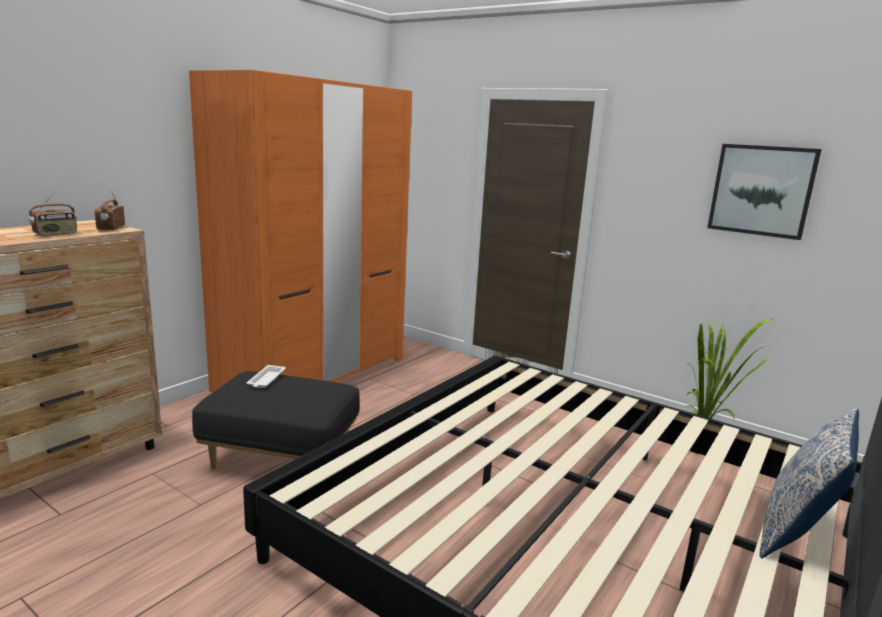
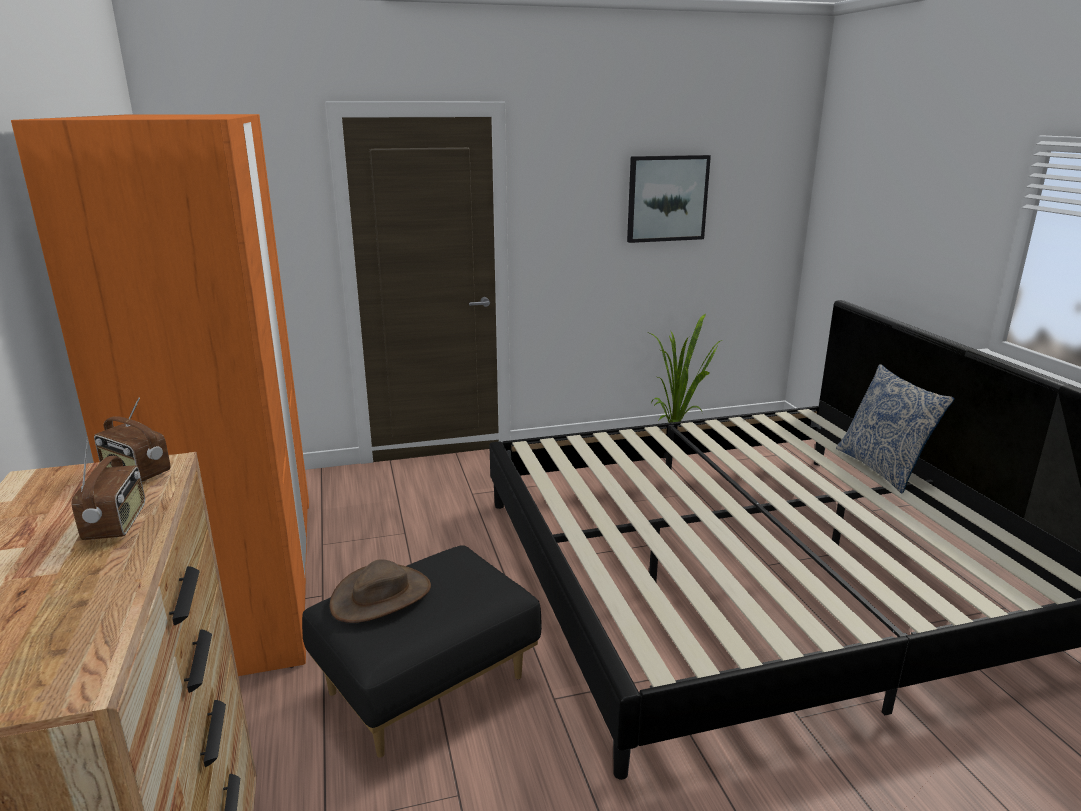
camera: 50 degrees left, 5 degrees up
(266, 379) = (381, 596): white tray -> brown hat

